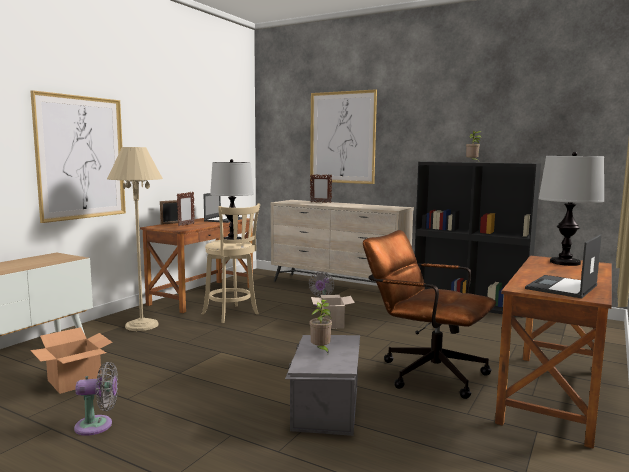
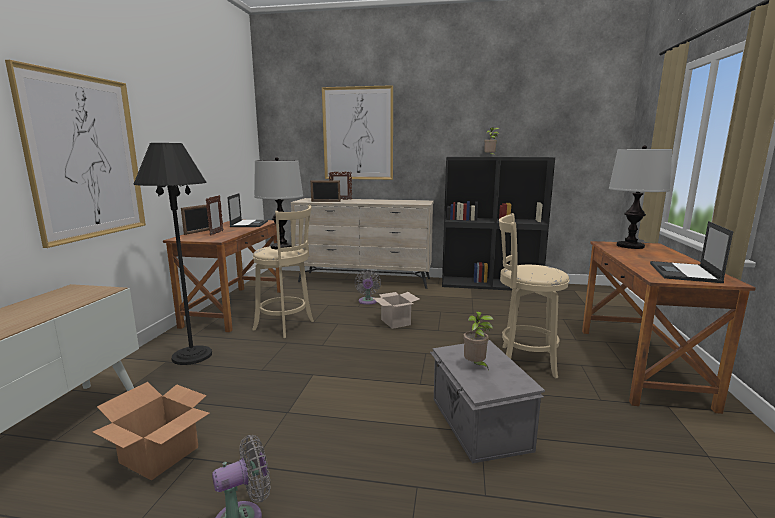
camera: 20 degrees left, 5 degrees up
(141, 325) = (192, 356): beige floor lamp -> black floor lamp
(303, 203) = (325, 201): none -> picture frame
(425, 372) = (523, 361): brown office chair -> beige stool

